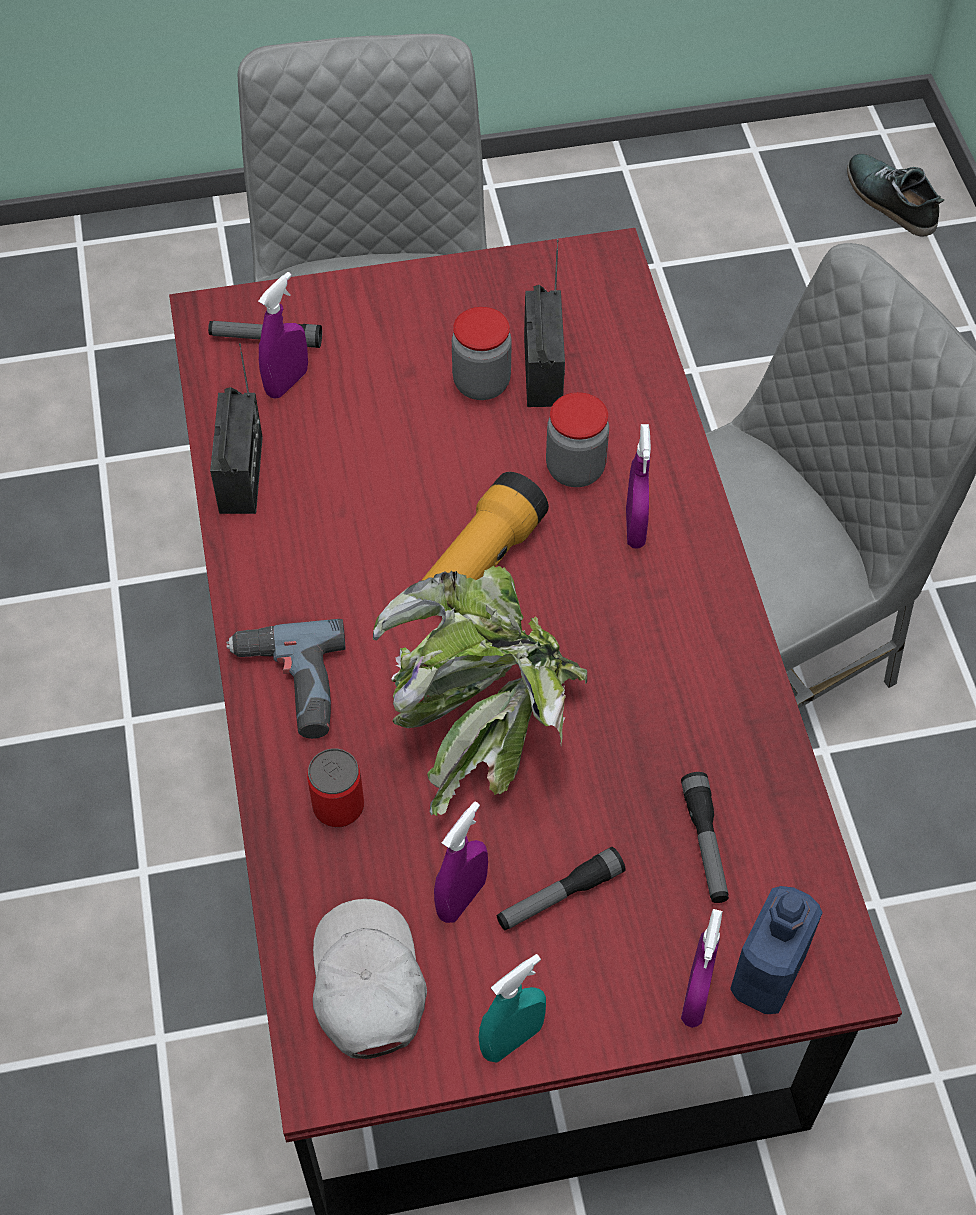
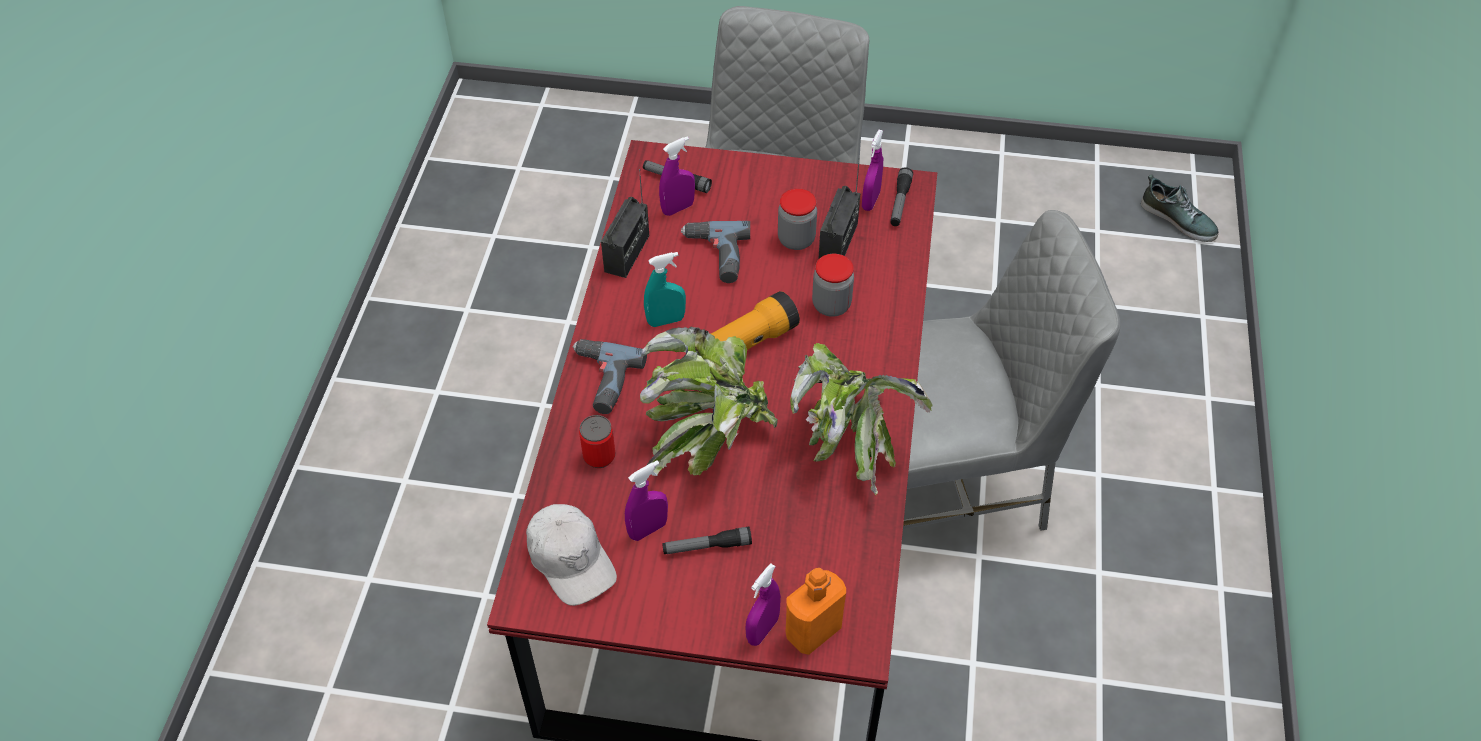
camera: 20 degrees right, 5 degrees down
(367, 985) = (571, 559): white cap -> white cap turned 135 degrees clockwise
(375, 442) = (715, 256): none -> power drill
(512, 1039) = (641, 617): turquoise spray bottle -> turquoise spray bottle (666, 320)
(635, 528) = (852, 350): purple spray bottle -> purple spray bottle (870, 201)
(690, 667) = (849, 441): none -> potted plant
(705, 843) = (810, 544): flashlight -> flashlight (899, 202)
(767, 975) = (813, 631): blue bottle -> orange bottle
(889, 201) = (1178, 219): shoe -> shoe turned 150 degrees clockwise

